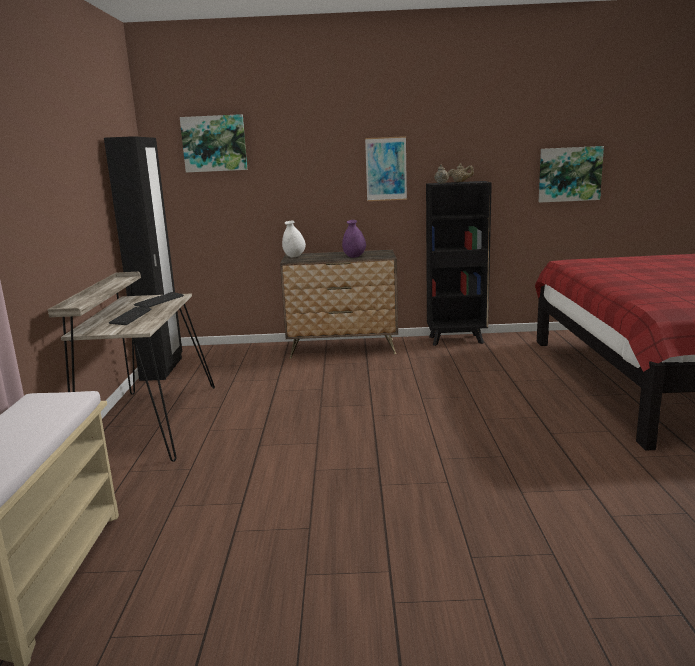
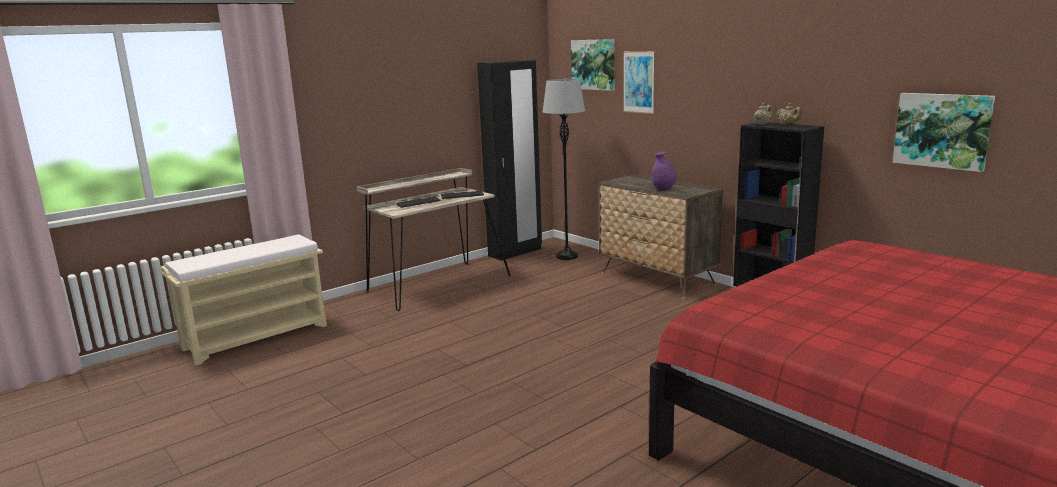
camera: 50 degrees right, 0 degrees up
(224, 356) = (567, 256): none -> grey floor lamp
(294, 256) = (628, 178): white vase -> none
(386, 169) = (726, 101): picture -> picture (638, 82)

